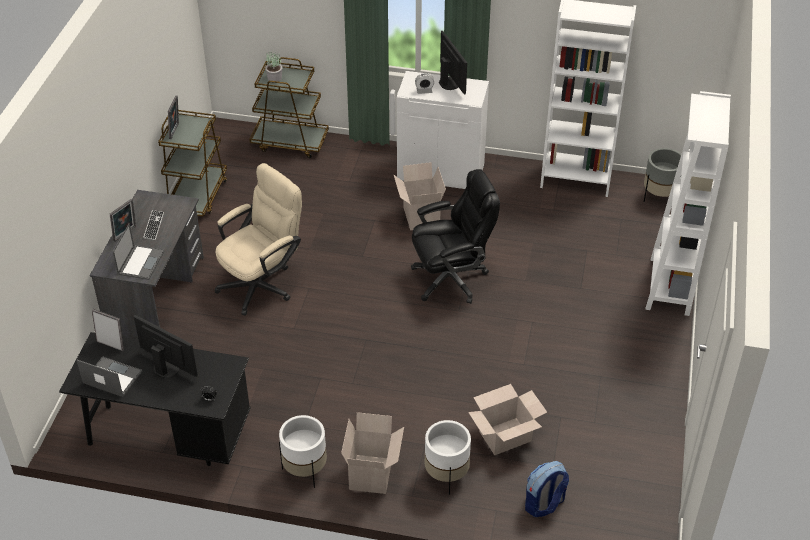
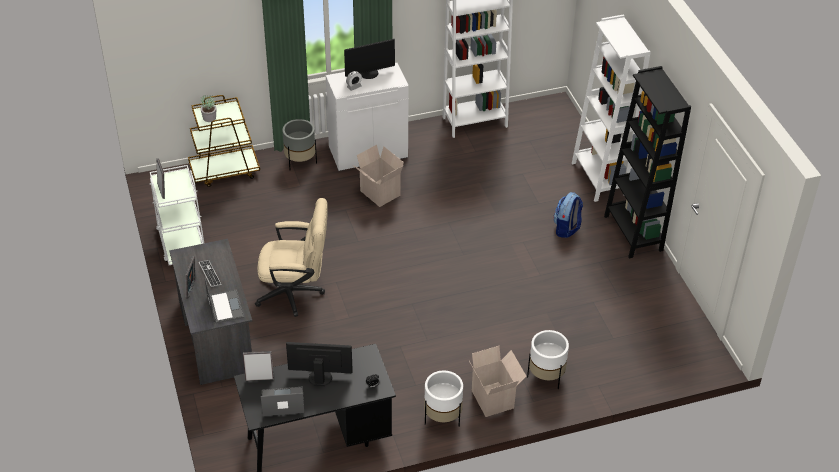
camera: 30 degrees left, 0 degrees up
(197, 195) = (182, 243): brown cart -> white cart
(262, 283) = (295, 293): beige office chair -> beige office chair turned 75 degrees clockwise
(450, 83) = (369, 73): monitor -> monitor turned 120 degrees clockwise
(451, 278) = (440, 232): black office chair -> none
(505, 436) = (566, 332): cardboard box -> none
(544, 504) = (627, 367): backpack -> backpack (567, 229)
(659, 197) = (544, 113): grey planter -> grey planter (300, 161)
(664, 360) = (633, 233): none -> black bookcase

